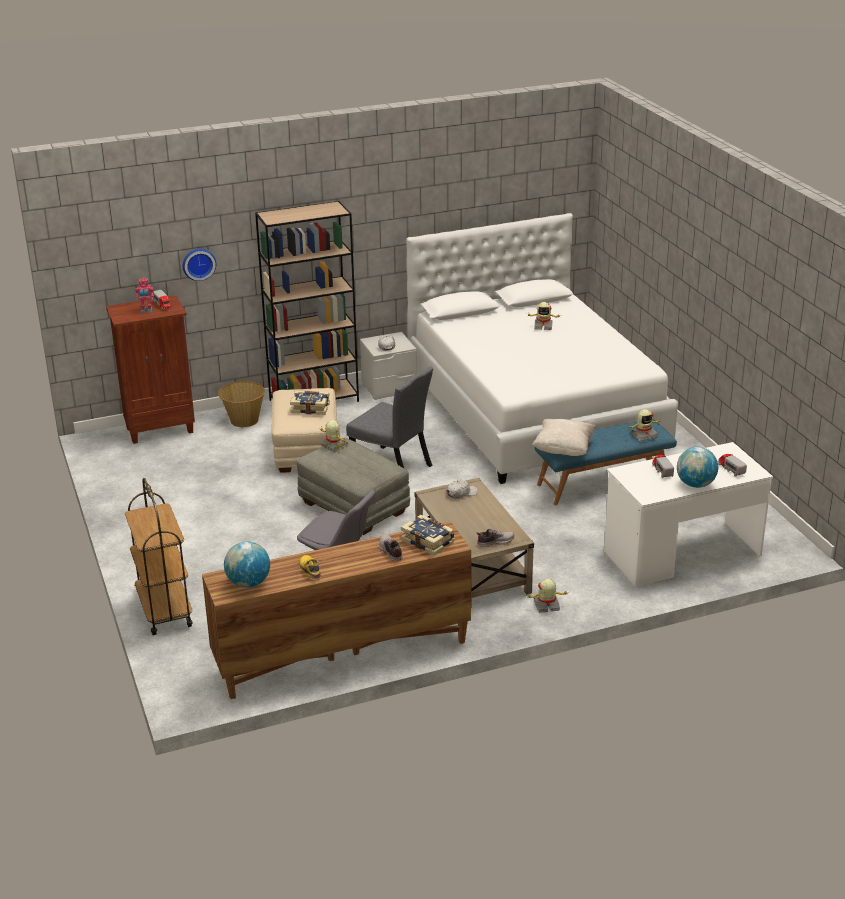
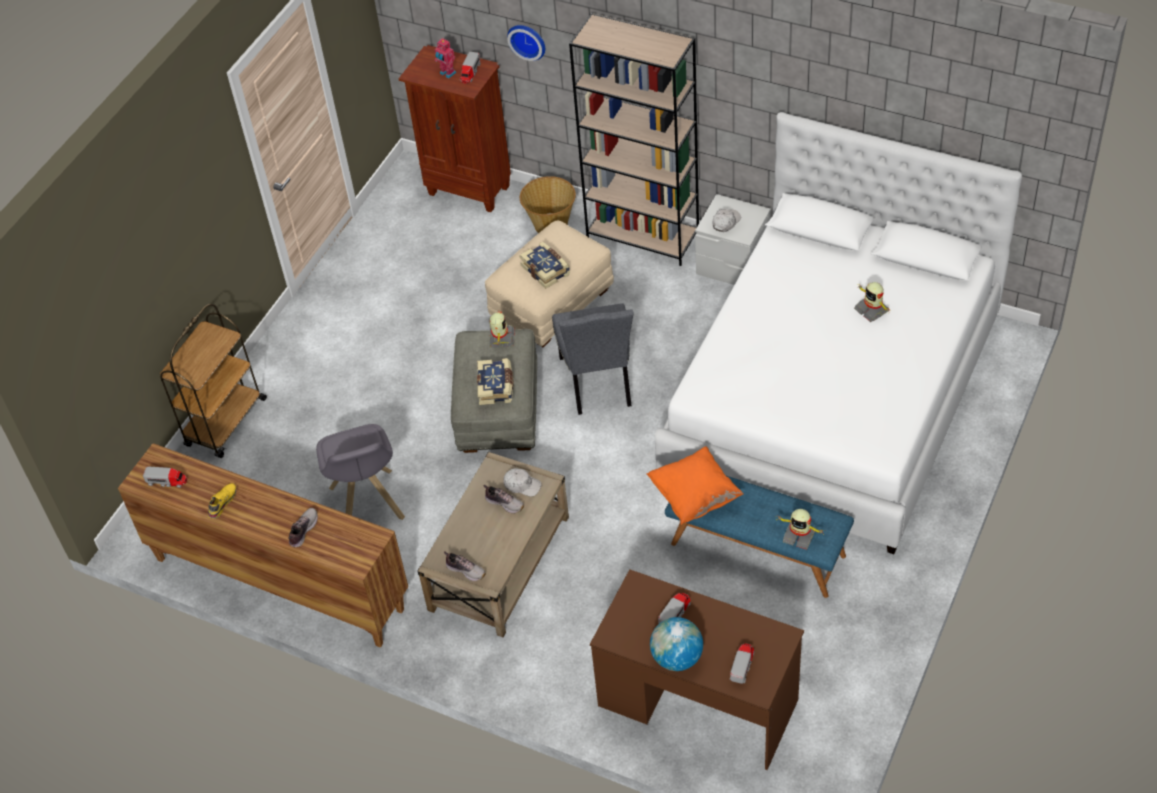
camera: 50 degrees right, 20 degrees up
(248, 583) = (167, 481): globe -> toy truck
(428, 541) = (345, 542): book -> book (496, 387)
(465, 505) = (505, 503): none -> shoe
(546, 606) = (495, 663): toy robot -> none
(564, 450) = (694, 496): beige pillow -> orange pillow
(682, 554) = (697, 702): white desk -> brown desk

